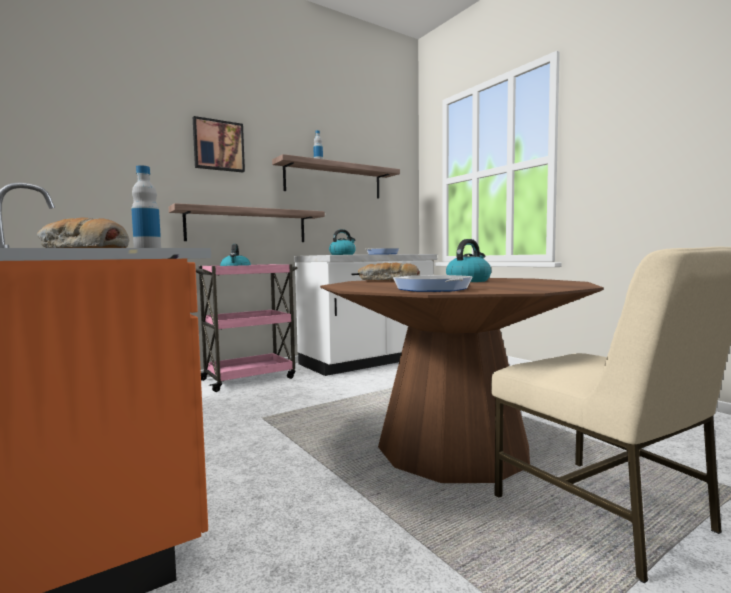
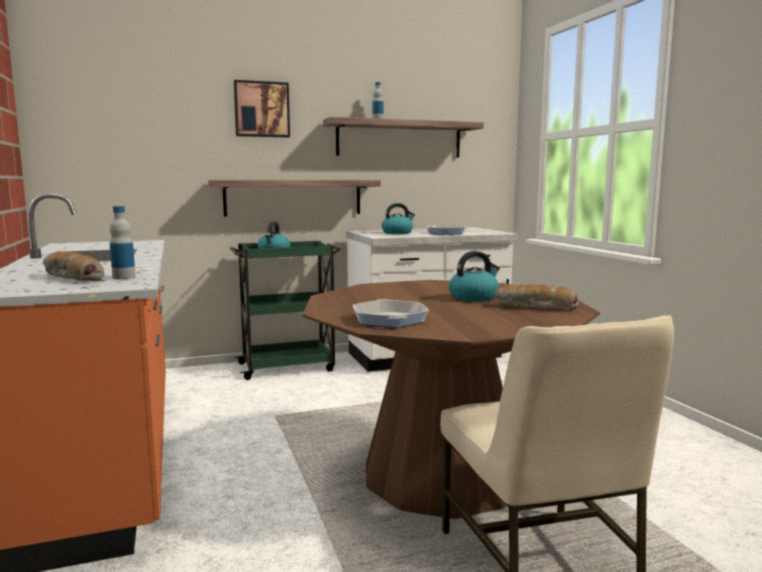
camera: 15 degrees right, 5 degrees up
(250, 378) = (288, 367): pink cart -> green cart
(389, 280) = (398, 287): bread -> bread (535, 307)

